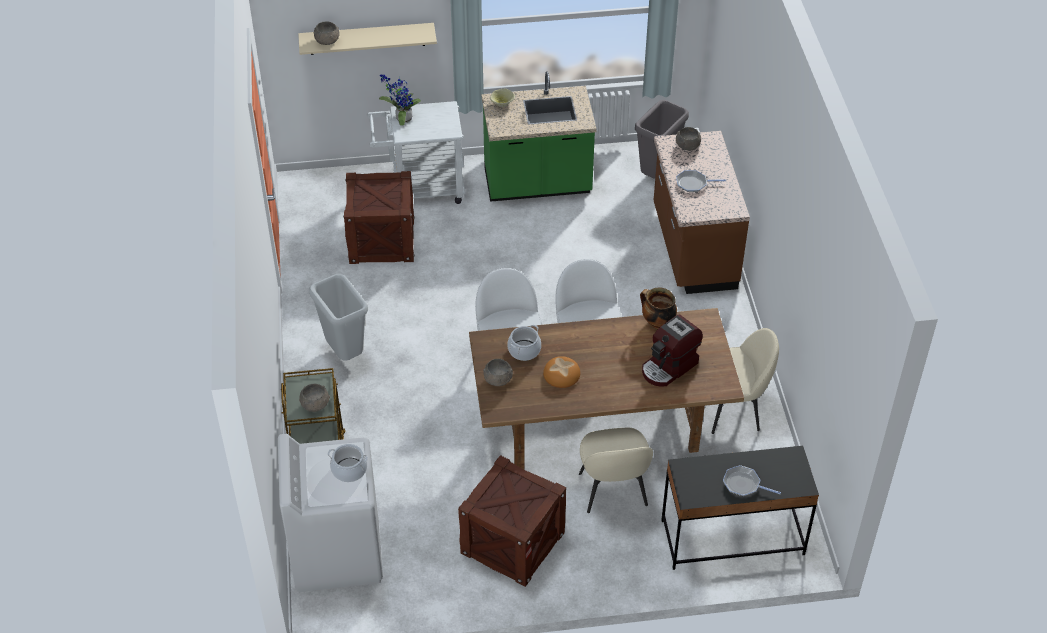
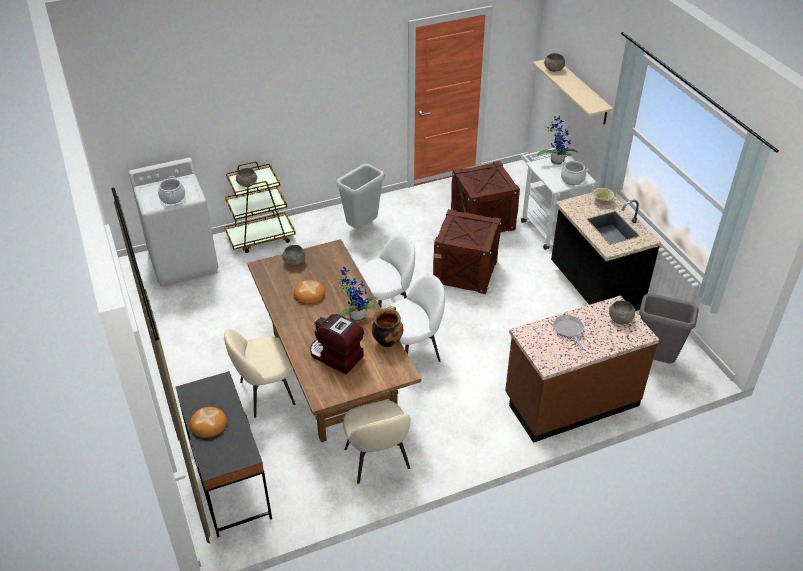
camera: 75 degrees right, 5 degrees down
(512, 543) = (204, 345): crate -> crate (465, 271)
(524, 350) = (329, 270): cooking pot -> cooking pot (572, 179)
(537, 184) = (594, 287): green counter -> black counter
(610, 341) = (355, 316): none -> potted plant
(743, 484) = (208, 424): frying pan -> bread

